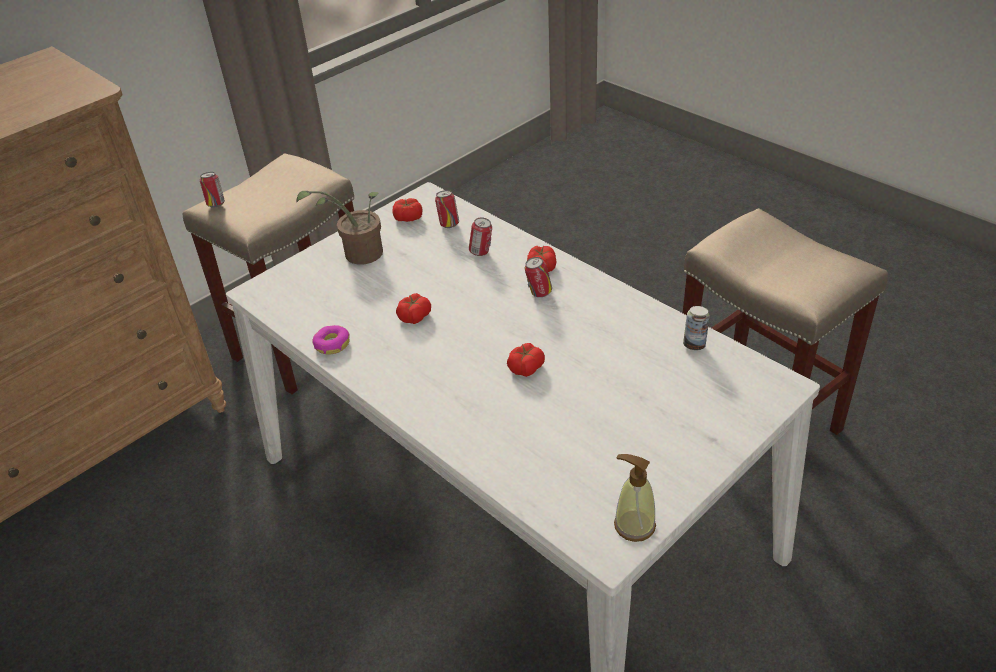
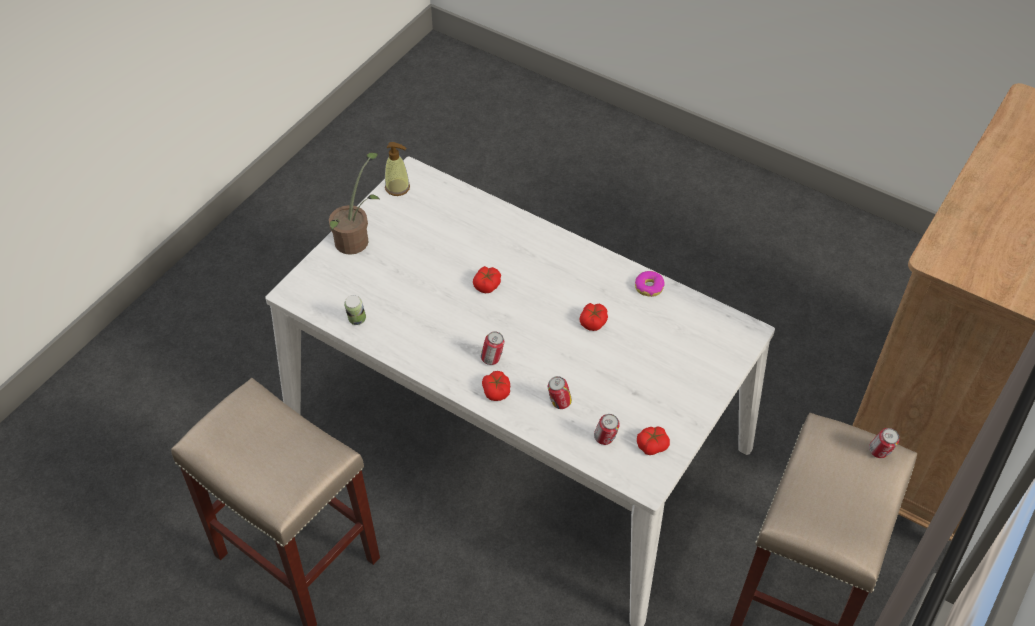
camera: 165 degrees right, 10 degrees up
(358, 255) = (678, 386): potted plant -> potted plant (356, 239)

